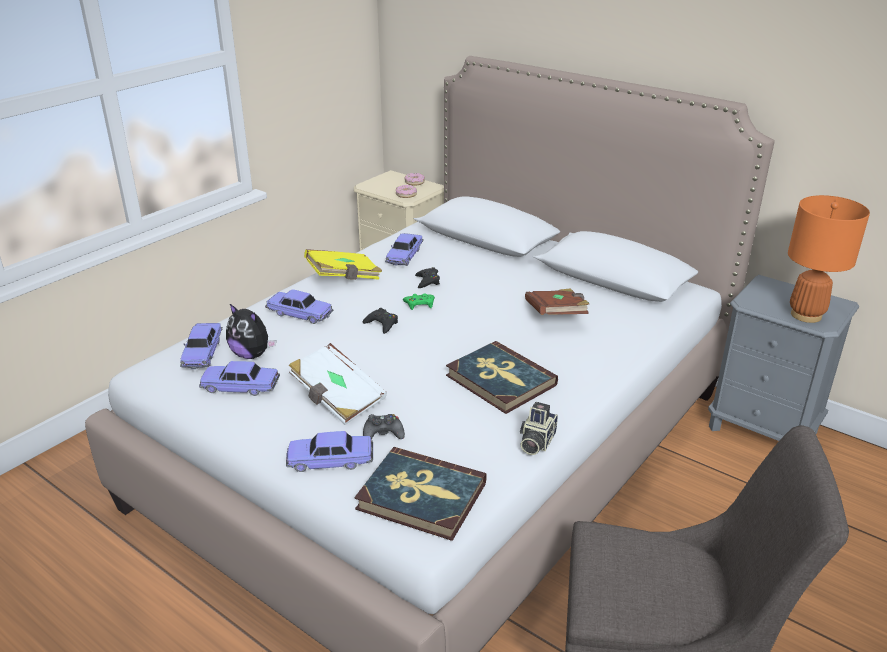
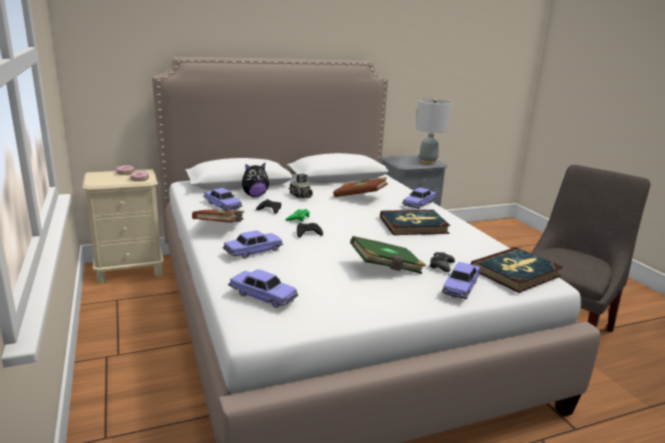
camera: 60 degrees left, 10 degrees down
(240, 387) = (335, 294): toy car -> toy car (419, 204)
(252, 355) = (294, 278): plush toy -> plush toy (255, 195)
(337, 398) = (386, 268): white book -> green book
(344, 278) = (221, 227): yellow book -> brown book
(535, 442) = (481, 235): camera -> camera (301, 196)
(806, 315) = (428, 162): orange table lamp -> grey table lamp

